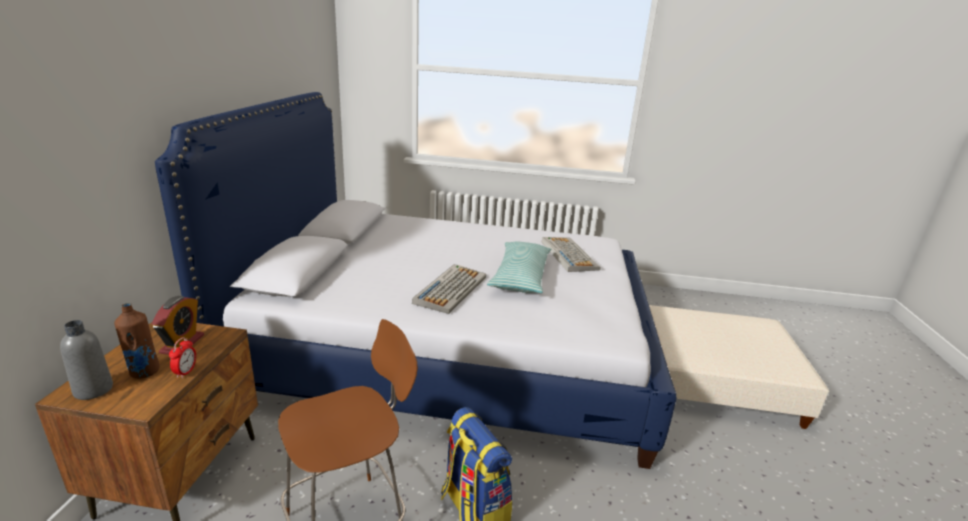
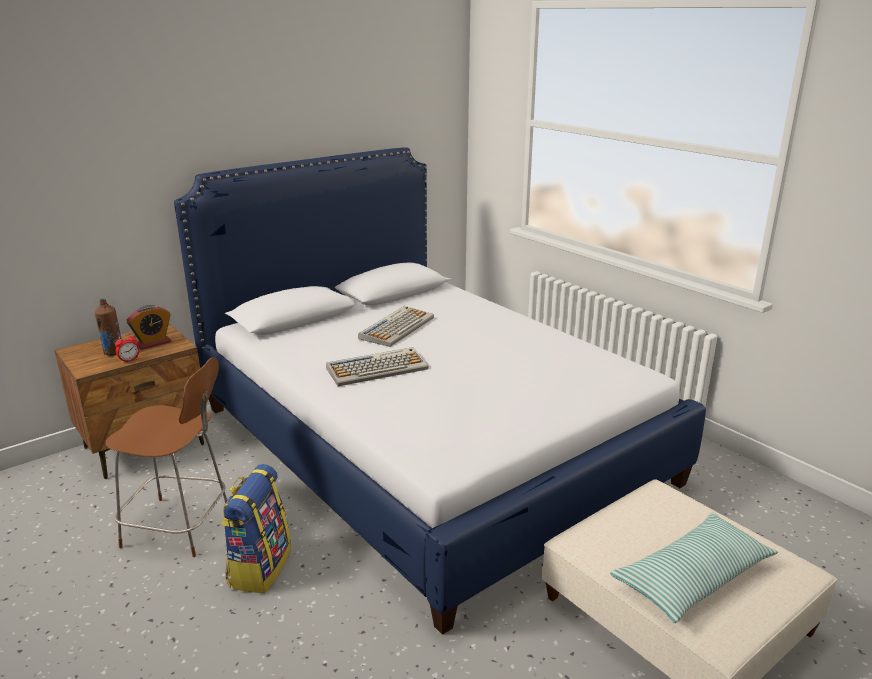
camera: 45 degrees right, 0 degrees up
(93, 390) = (82, 352): grey bottle -> none
(520, 276) = (463, 379): pillow -> pillow (693, 577)
(568, 255) = (561, 377): keyboard -> keyboard (397, 327)

